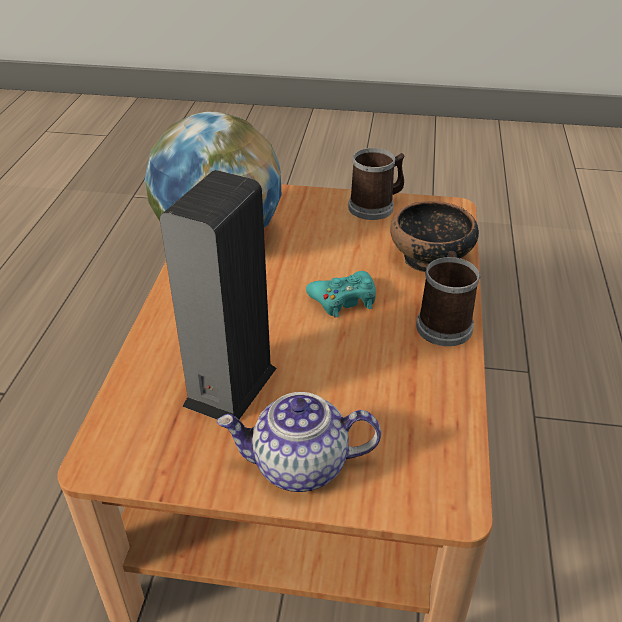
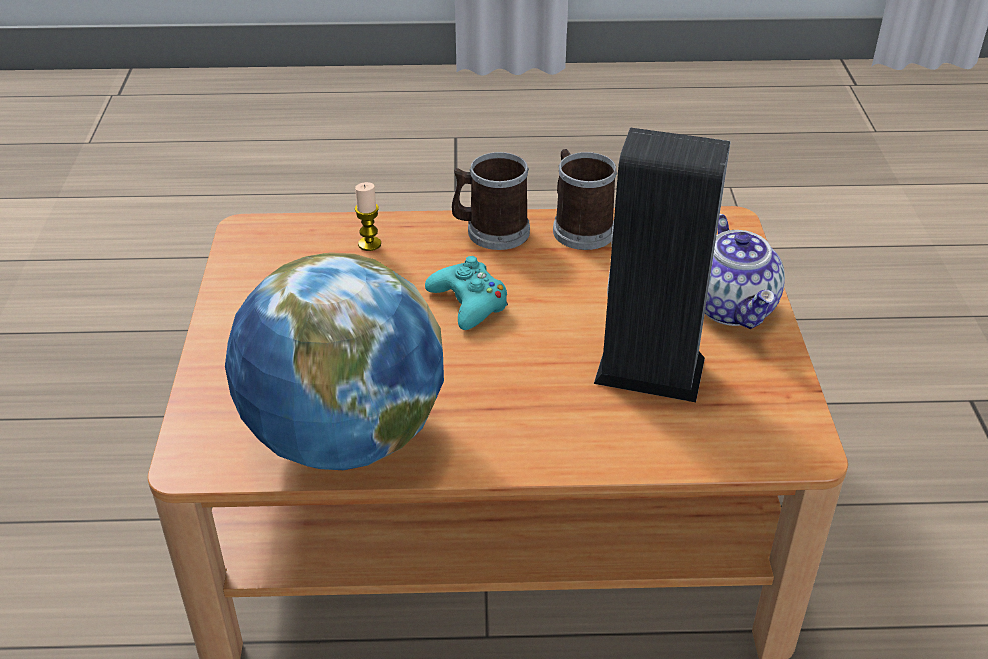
camera: 100 degrees left, 0 degrees up
(376, 206) = (244, 293): mug -> mug (579, 228)
(430, 258) = (369, 244): bowl -> candle

